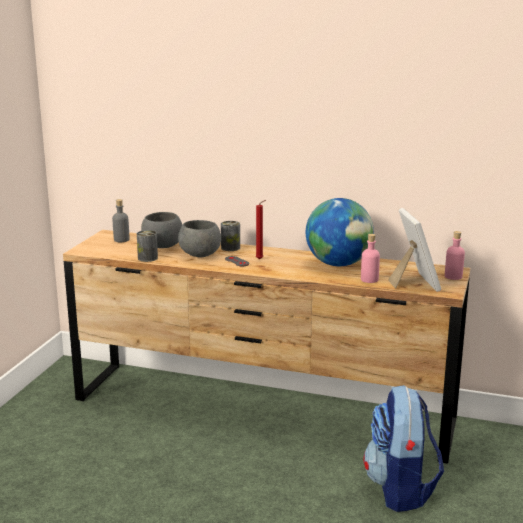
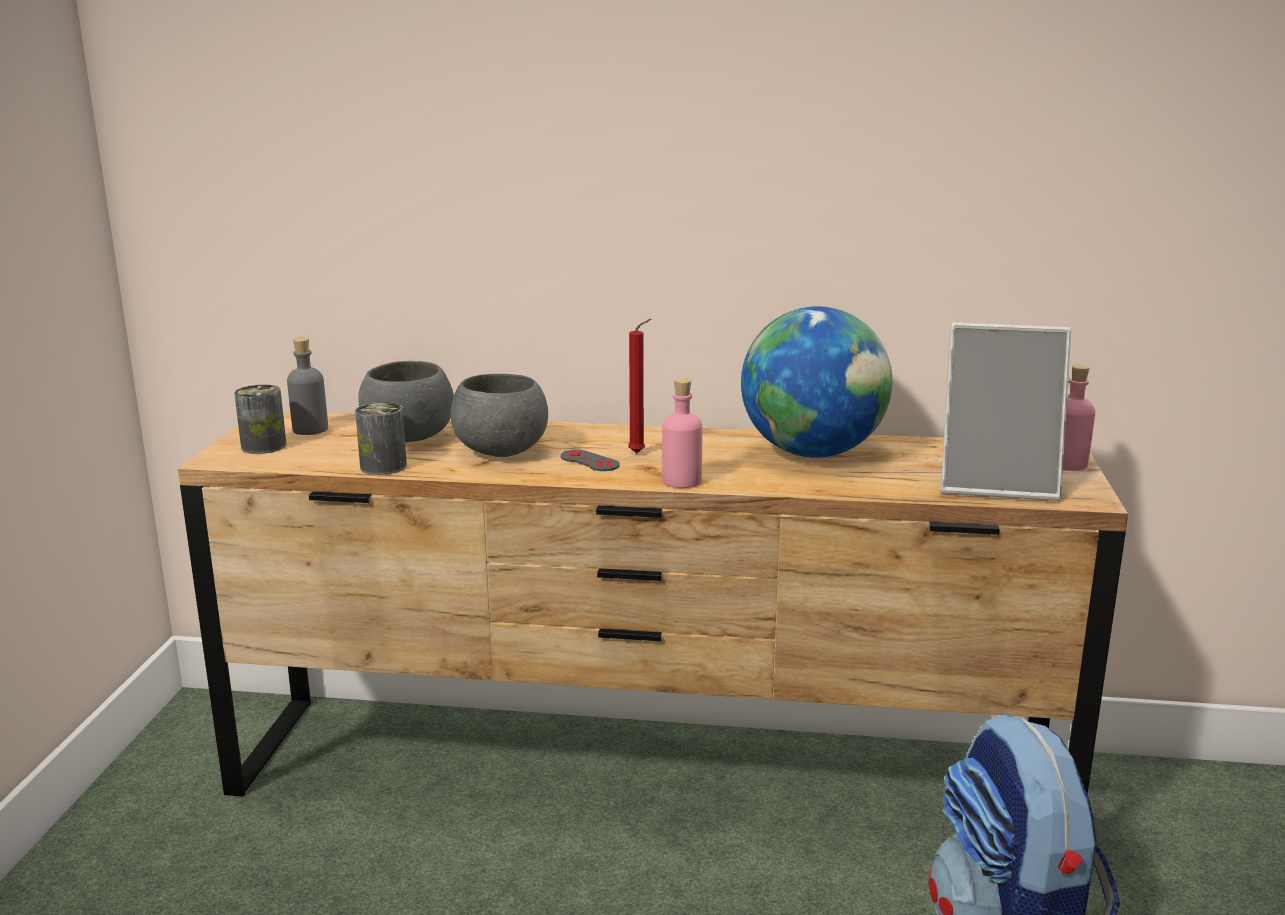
camera: 10 degrees left, 0 degrees up
(230, 248) = (561, 432): can -> can (263, 446)
(369, 279) = (900, 482): pink bottle -> pink bottle (681, 481)
(413, 283) = (997, 483): picture frame -> picture frame turned 120 degrees clockwise

